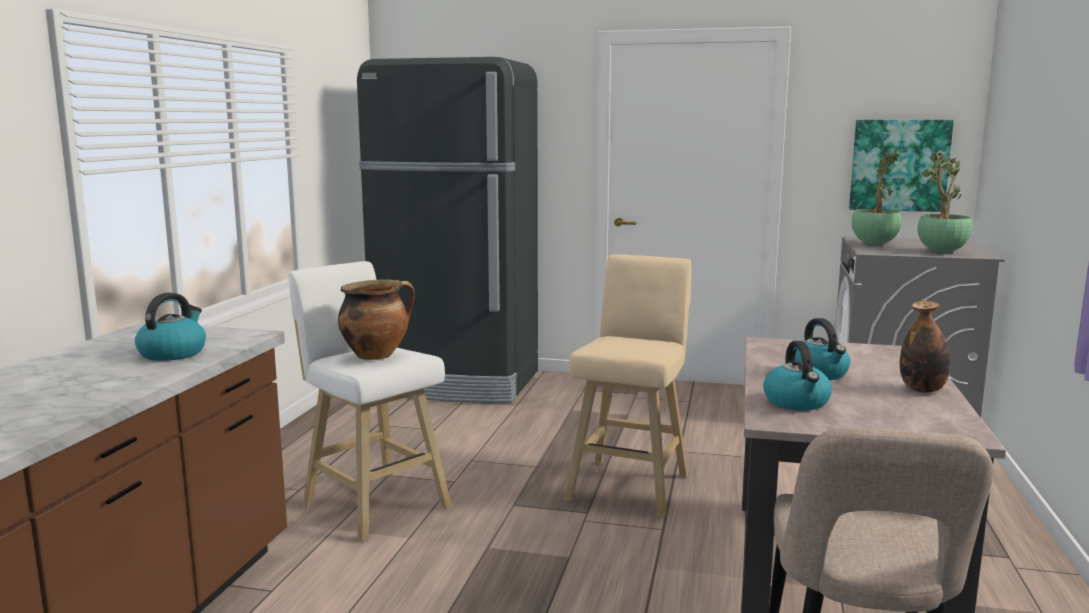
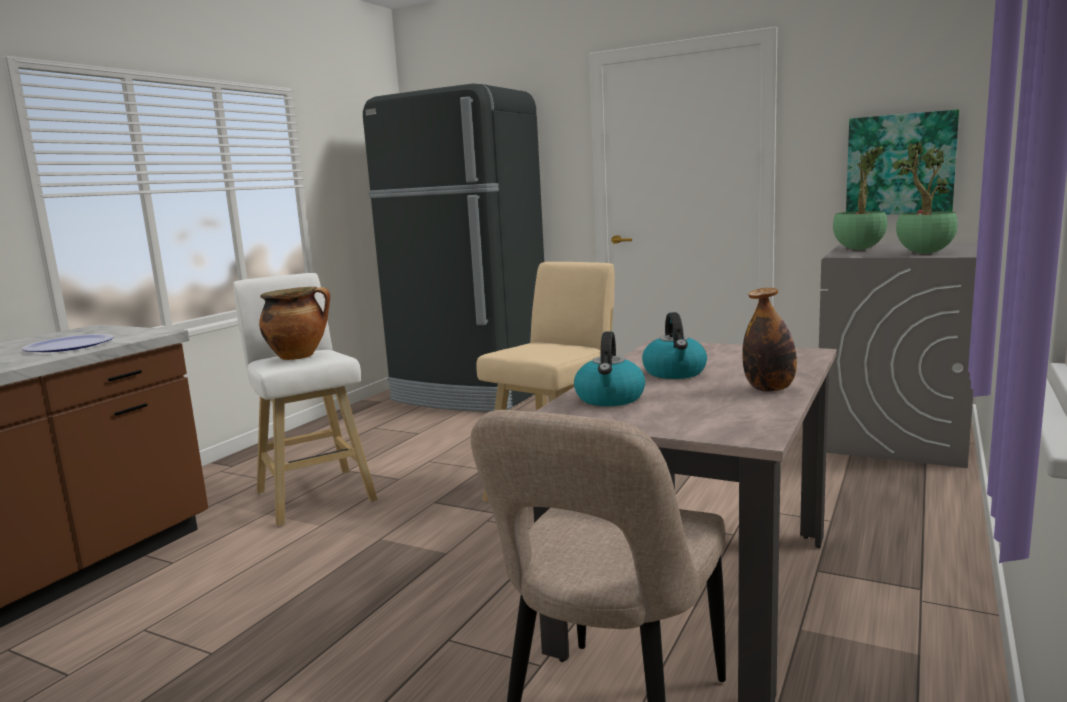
camera: 15 degrees right, 0 degrees up
(173, 353) = (69, 346): kettle -> plate

